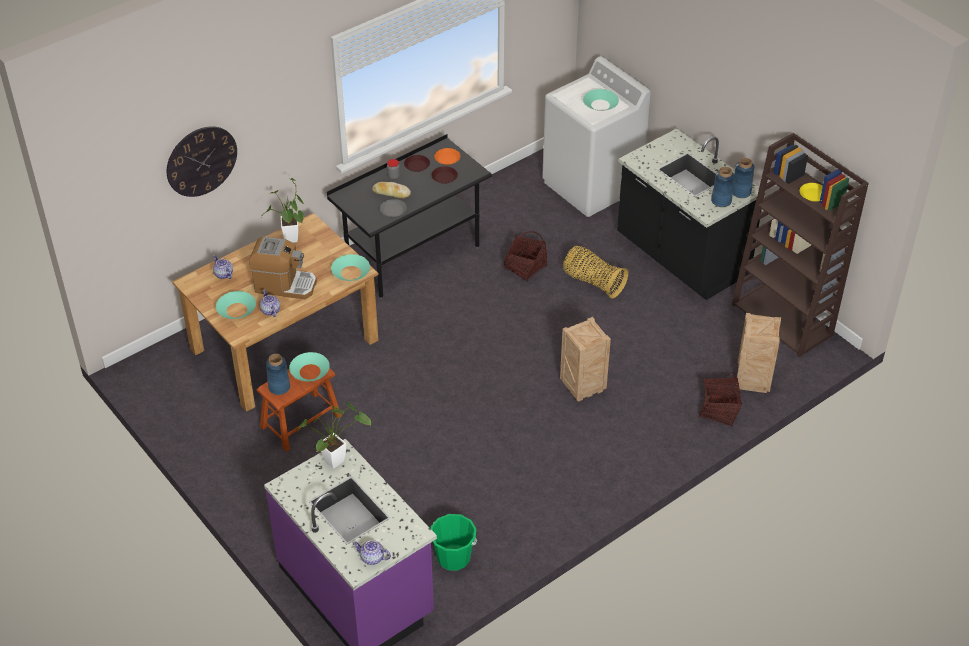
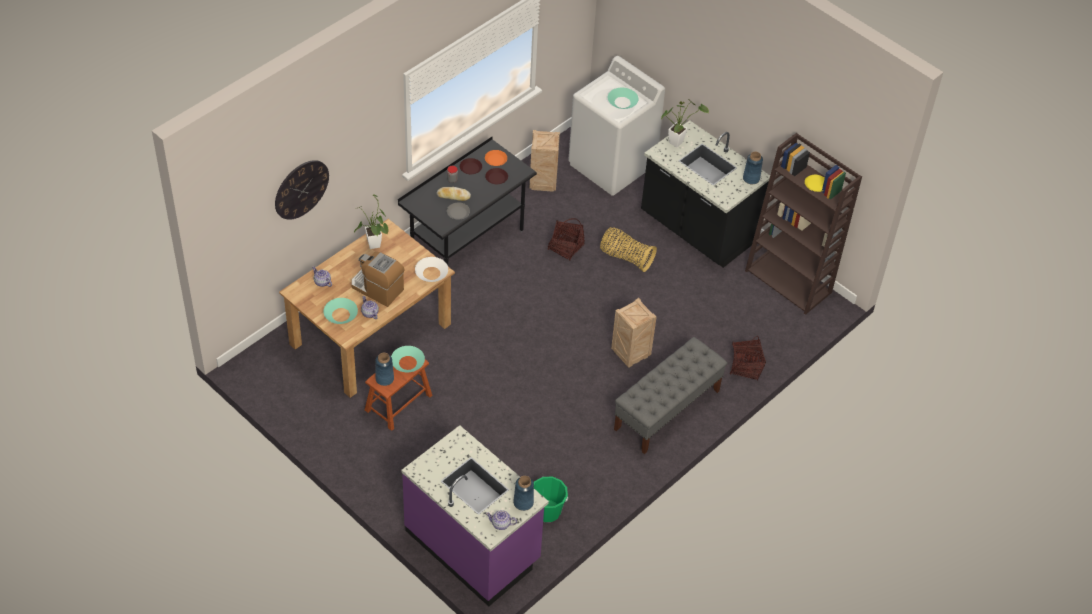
camera: 10 degrees left, 5 degrees up
(285, 285) = (377, 288): coffee machine -> coffee machine turned 150 degrees counterclockwise
(338, 459) = (457, 443): potted plant -> potted plant (678, 141)
(351, 272) = (431, 273): turquoise bowl -> white bowl
(617, 453) = (667, 410): none -> grey bench
(721, 201) = (735, 188): blue vase -> blue vase (523, 502)
(753, 381) = (770, 339): crate -> crate (543, 183)

